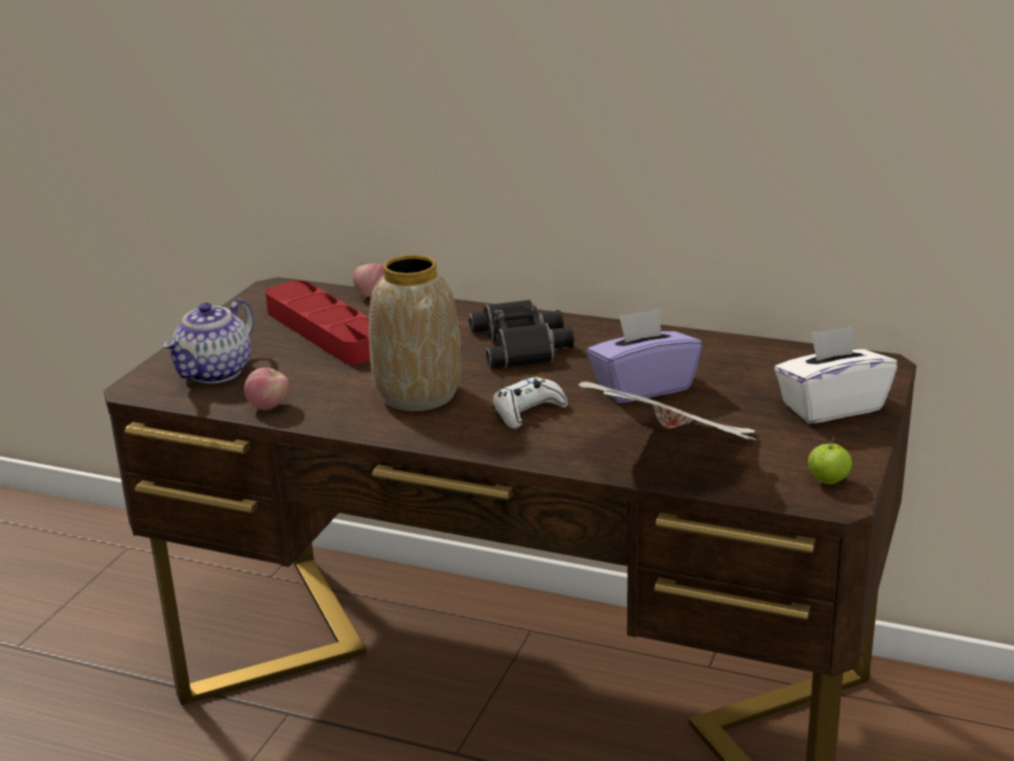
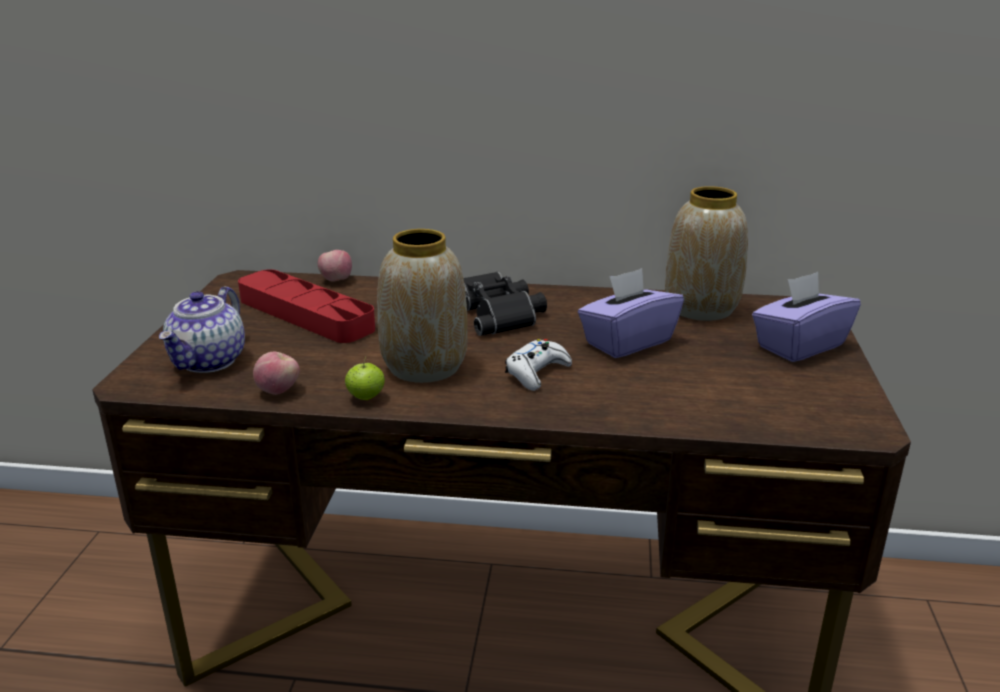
camera: 15 degrees left, 0 degrees up
(675, 455) = (698, 402): newspaper -> none
(750, 357) = (701, 309): none -> vase
(828, 481) = (849, 413): apple -> apple (366, 398)
(831, 407) = (799, 345): white tissue box -> purple tissue box

